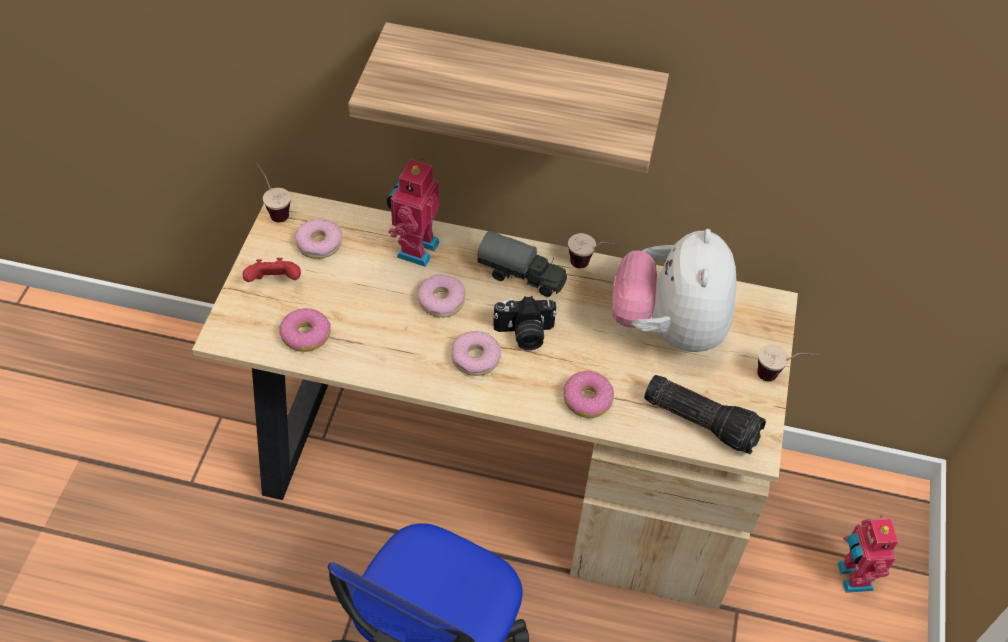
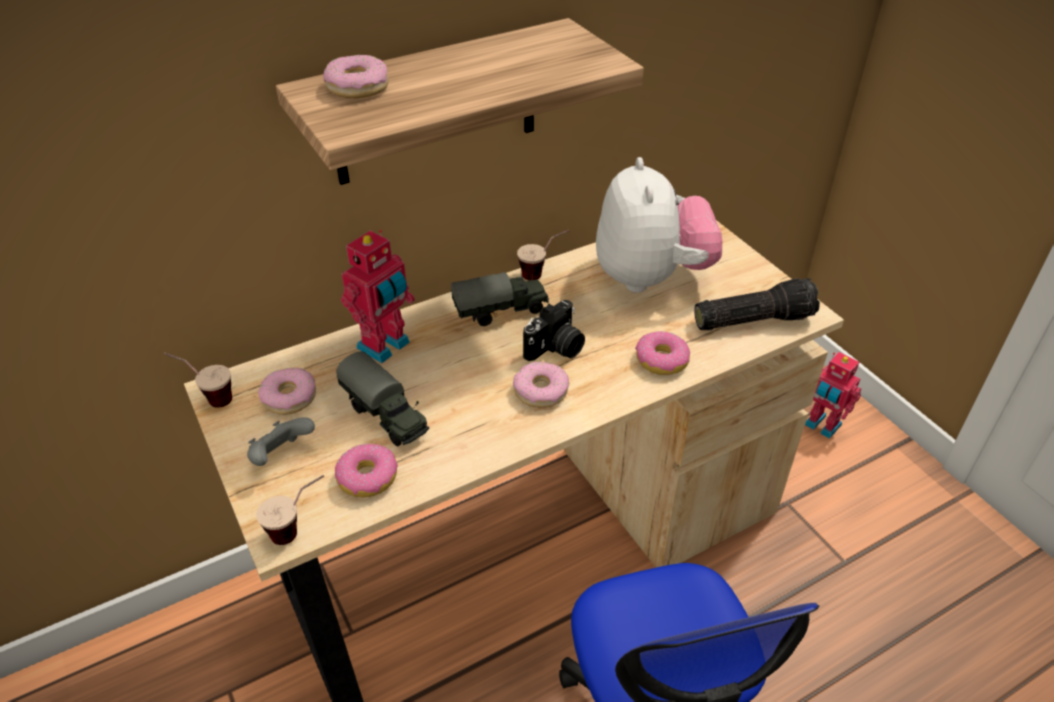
camera: 40 degrees left, 10 degrees down
(275, 282) = (281, 455): red game controller -> grey game controller
(360, 301) = (386, 416): none -> toy truck
(415, 248) = (386, 346): toy robot -> toy robot turned 120 degrees counterclockwise
(441, 301) = (458, 369): donut -> donut (358, 87)
(668, 328) = (651, 277): plush toy -> plush toy turned 150 degrees counterclockwise
(779, 376) = (758, 260): cup -> cup (299, 528)

